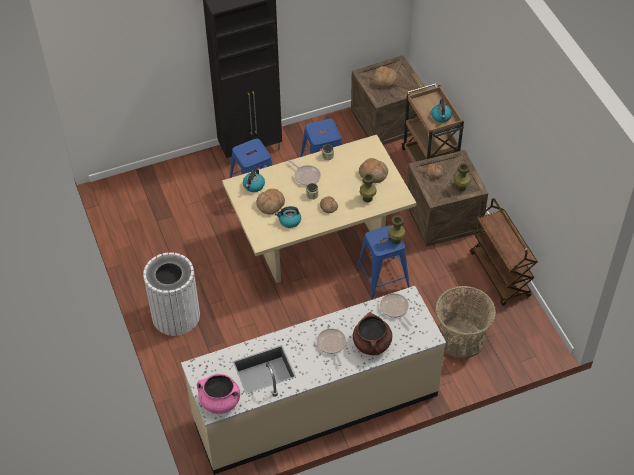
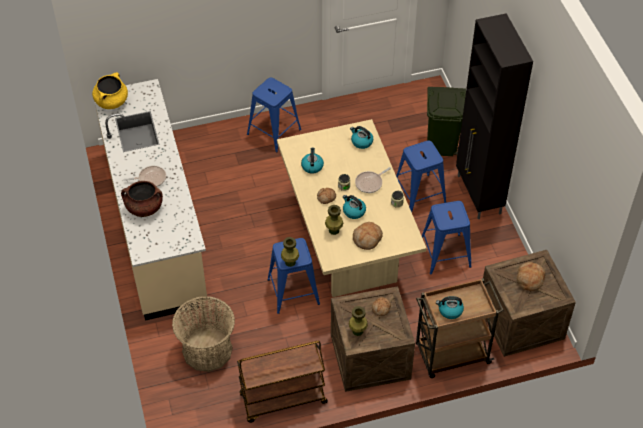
camera: 95 degrees right, 0 degrees up
(176, 315) = (273, 132): white trash can -> blue stool
(191, 177) = (442, 146): none -> green trash can
(220, 402) = (111, 101): pink cooking pot -> yellow cooking pot
(271, 204) = (335, 153): bread -> none
(342, 186) = (353, 211): none -> kettle
(395, 309) = (180, 229): frying pan -> none

